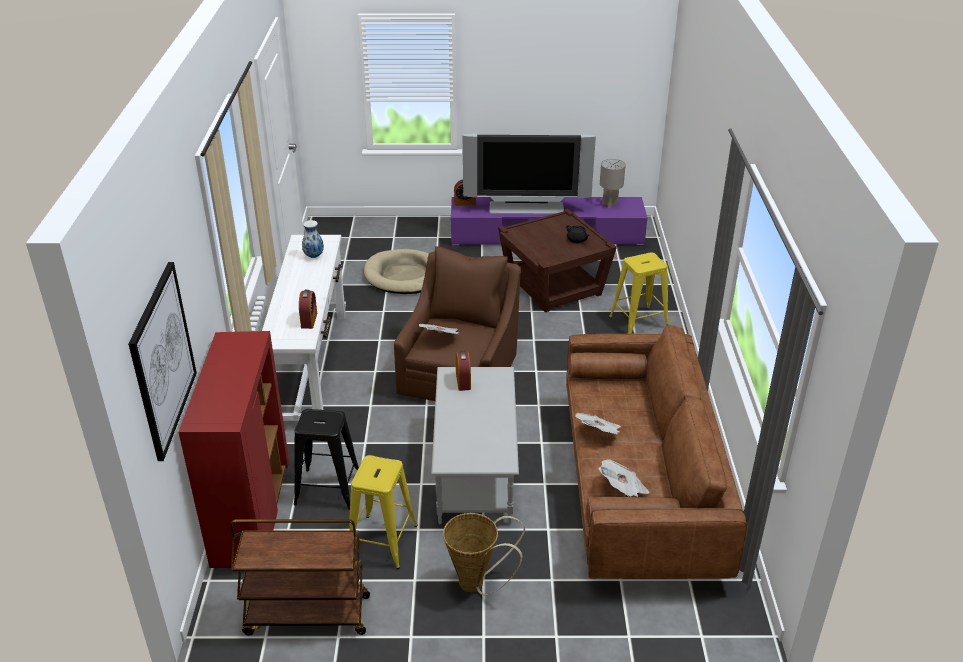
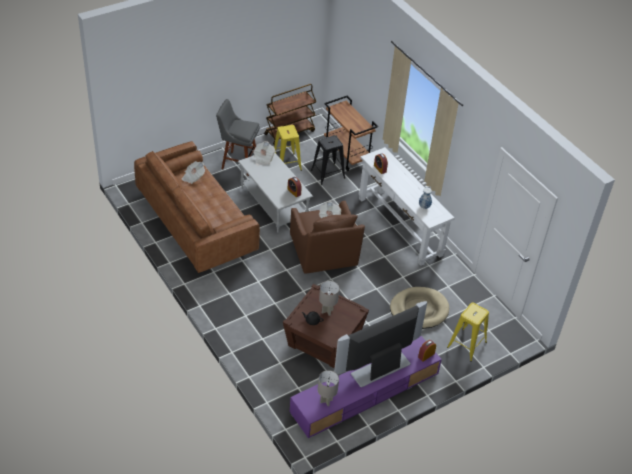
camera: 145 degrees right, 10 degrees up
(163, 359) = (351, 47): picture -> none
(251, 513) = (347, 155): red cabinet -> brown cart
(477, 584) = (237, 163): basket -> grey stool
(549, 242) = (327, 311): none -> grey table lamp
(599, 433) = (218, 197): newspaper -> newspaper (263, 158)
(638, 323) = (251, 330): yellow stool -> yellow stool (466, 345)

